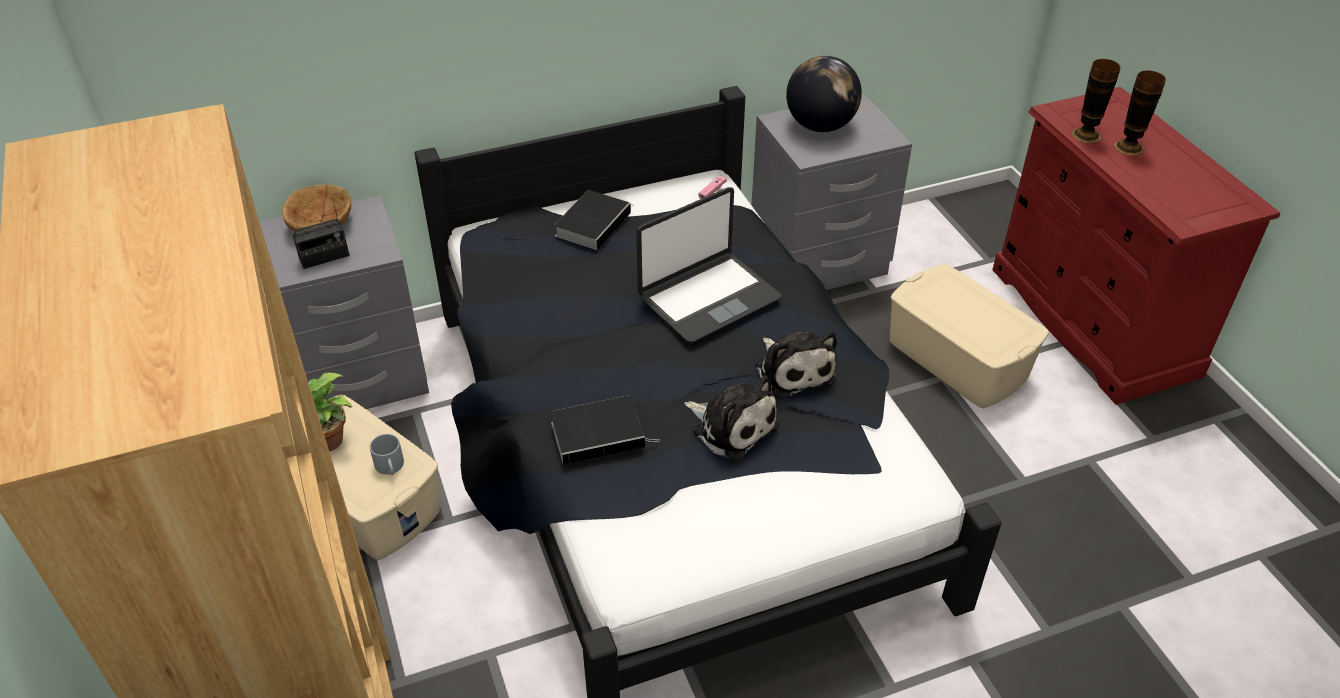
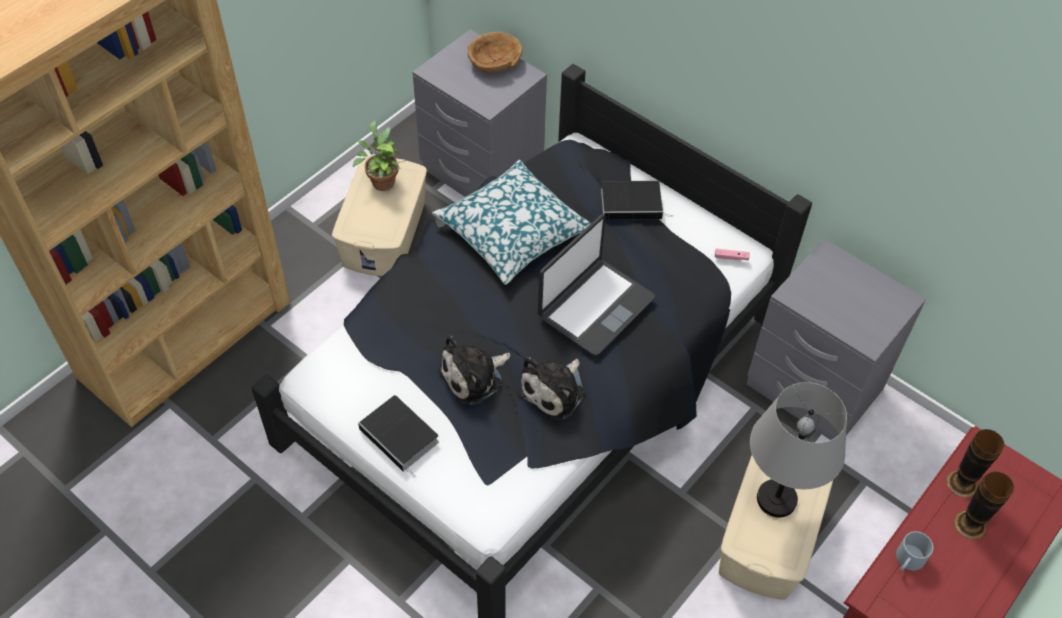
camera: 60 degrees right, 10 degrees up
(324, 257) = (464, 82): radio -> none
(391, 467) = (381, 225): grey mug -> grey mug (908, 561)
(554, 321) = (512, 231): none -> pillow
(600, 433) = (421, 305): book -> book (401, 437)
(708, 298) = (595, 307): laptop -> laptop turned 75 degrees counterclockwise
(731, 426) = (474, 376): plush toy -> plush toy turned 45 degrees clockwise
(820, 126) = (845, 286): globe -> none
(957, 310) = (775, 499): none -> grey table lamp

